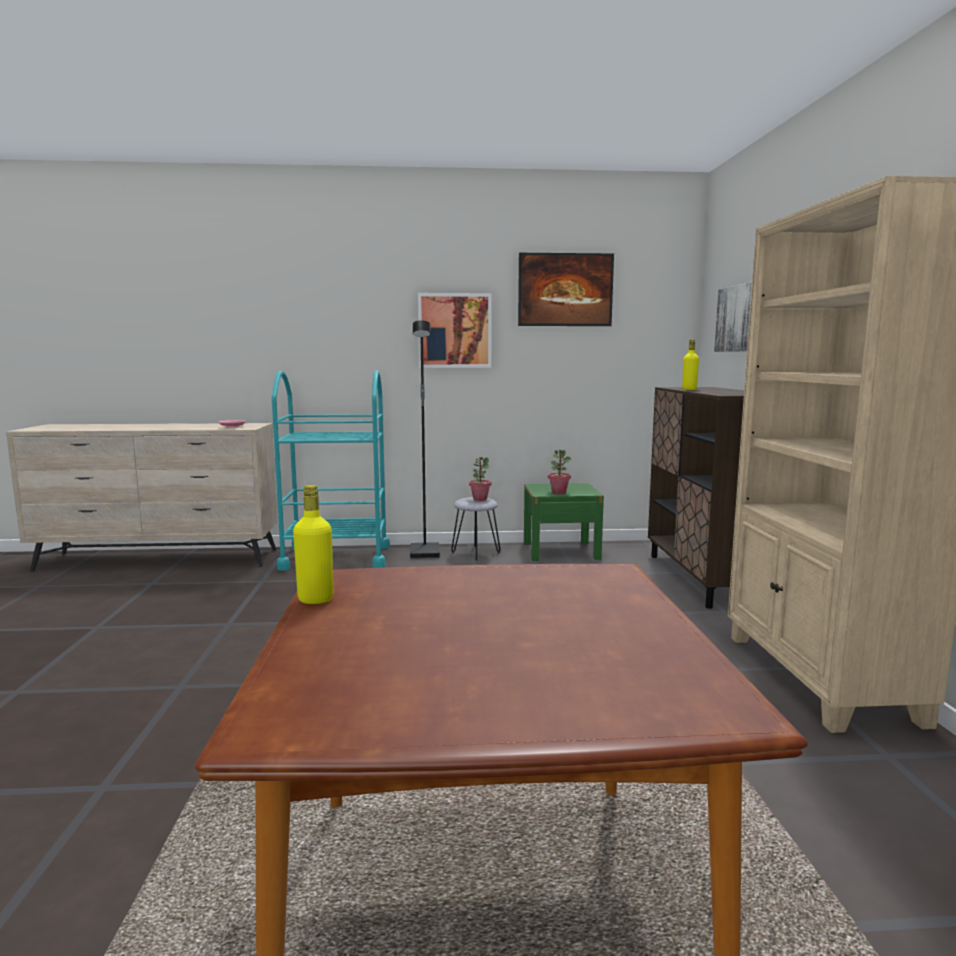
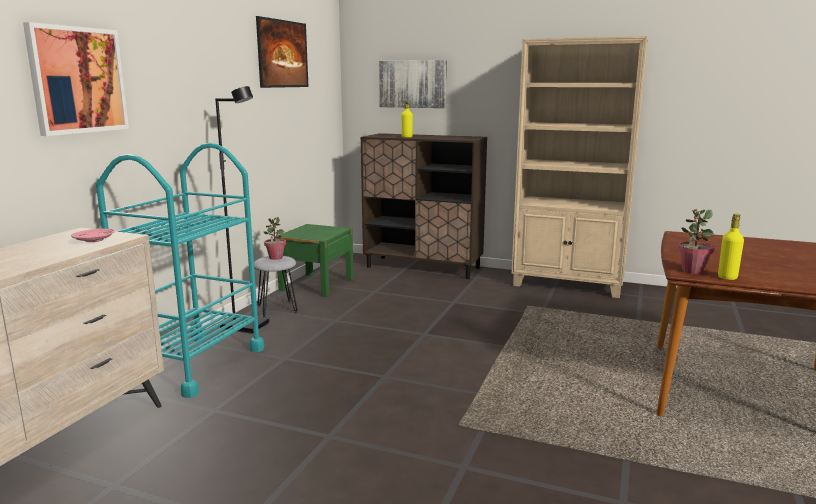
camera: 65 degrees left, 5 degrees up
(454, 331) = (222, 93): picture -> picture (78, 80)
(558, 492) = (324, 234): potted plant -> potted plant (692, 270)

